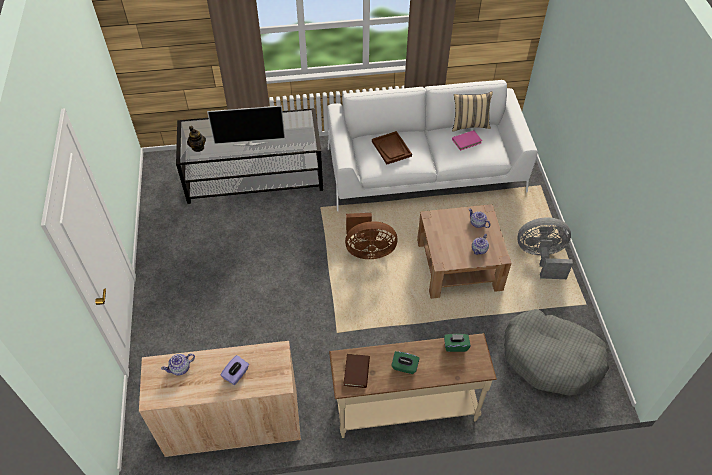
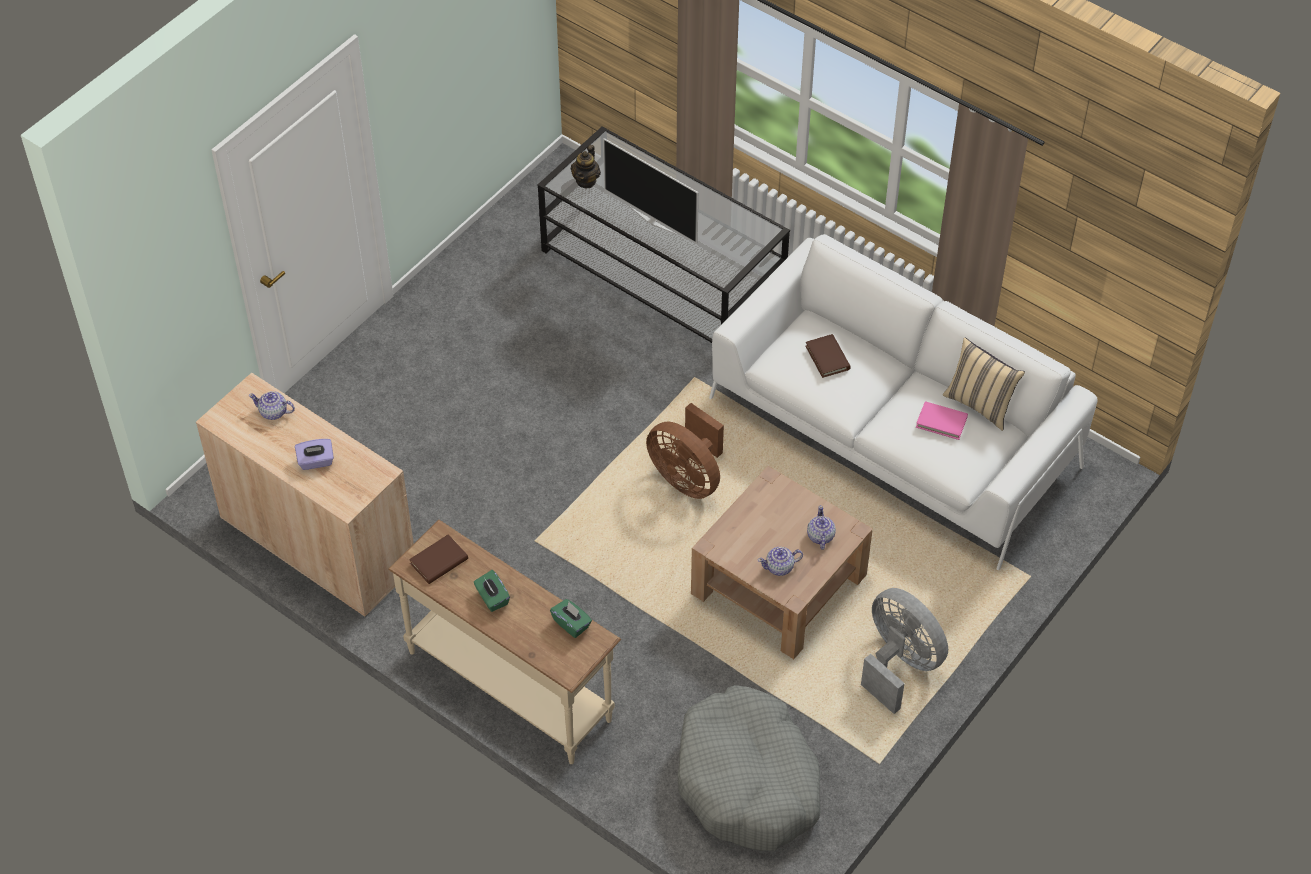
camera: 45 degrees right, 0 degrees up
(391, 148) = (827, 358): brown tray -> brown book

